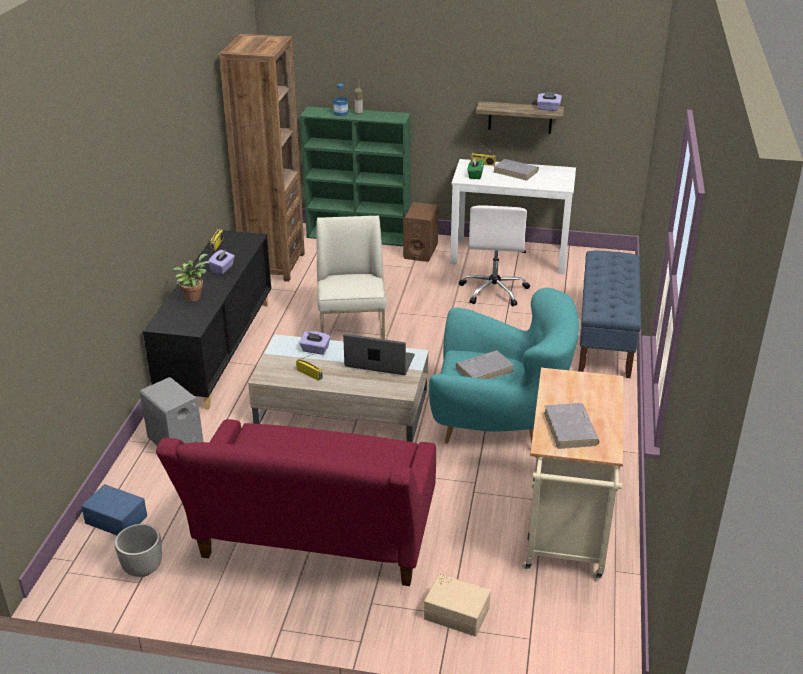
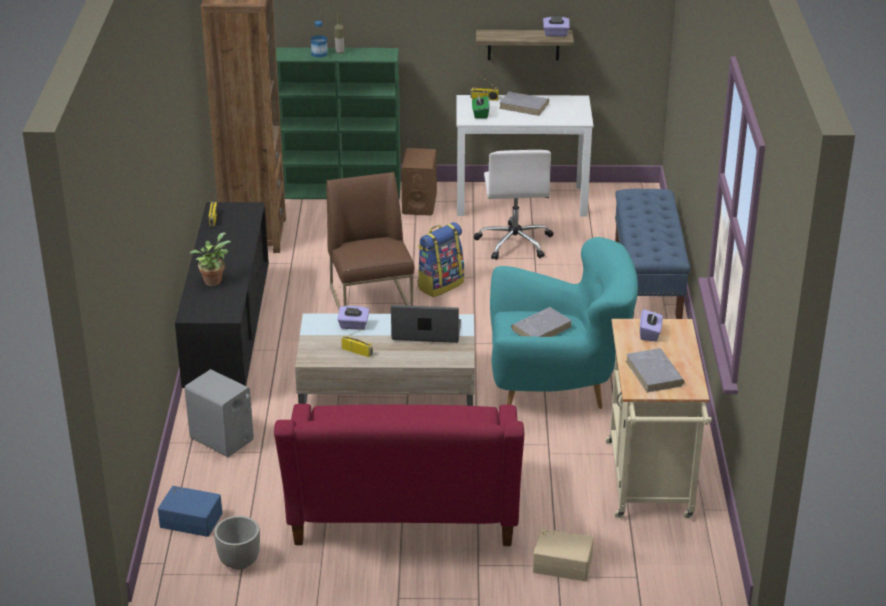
camera: 10 degrees left, 0 degrees up
(222, 269) = (231, 246): purple tissue box -> purple tissue box (650, 334)
(353, 331) = (372, 302): white chair -> brown chair
(417, 321) = (440, 285): none -> backpack

